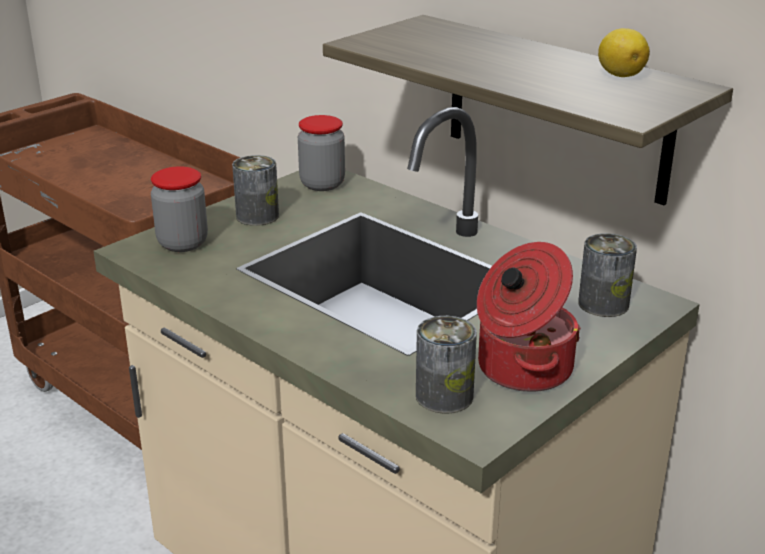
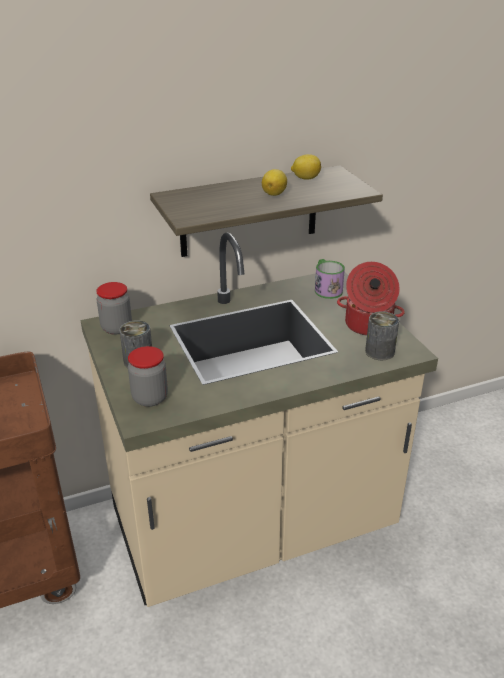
camera: 65 degrees left, 5 degrees up
(519, 68) = (274, 194): none -> lemon
(603, 304) = (326, 289): can -> mug

